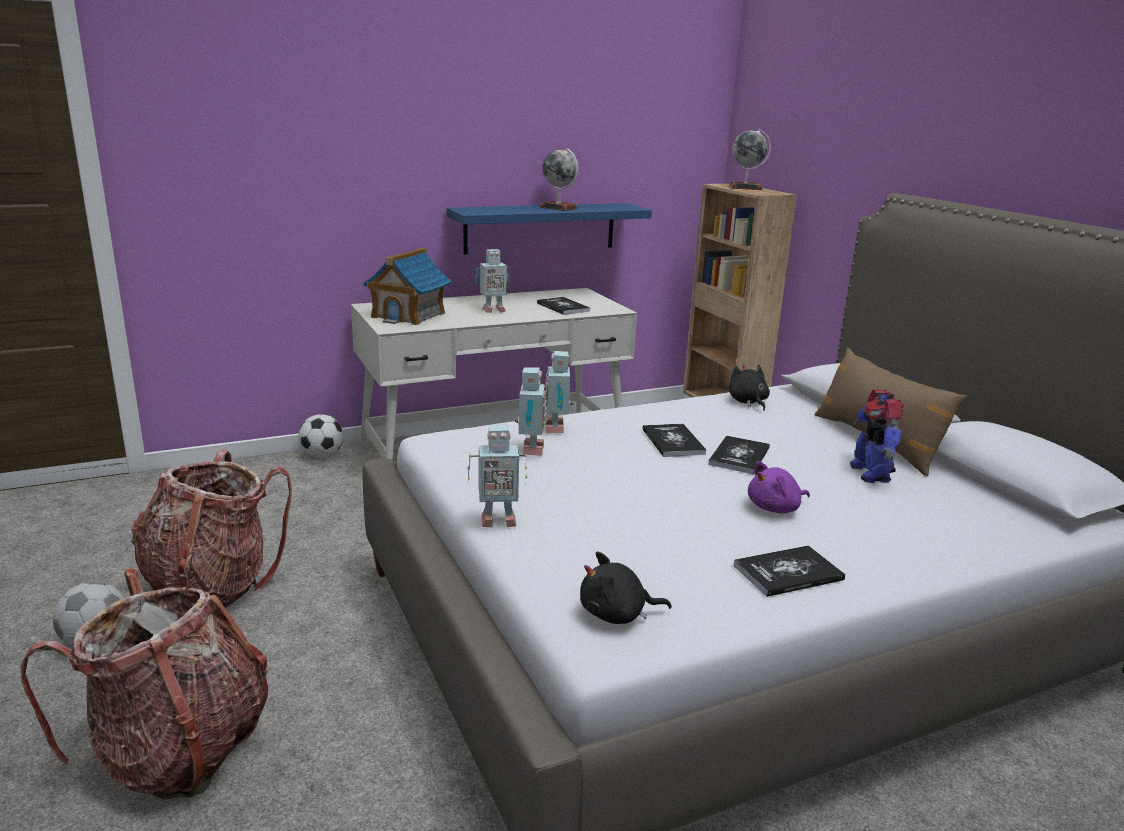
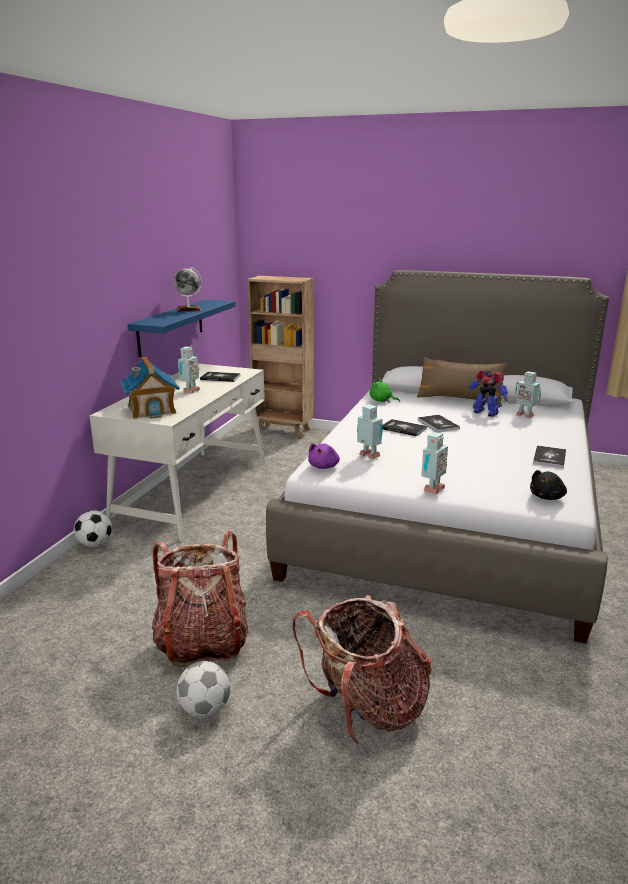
camera: 45 degrees left, 0 degrees up
(557, 428) = (348, 443): toy robot -> toy robot (524, 415)
(745, 188) = (277, 278): globe -> none
(748, 402) = (382, 401): black plush toy -> green plush toy
(775, 508) = (494, 438): purple plush toy -> purple plush toy (324, 466)

